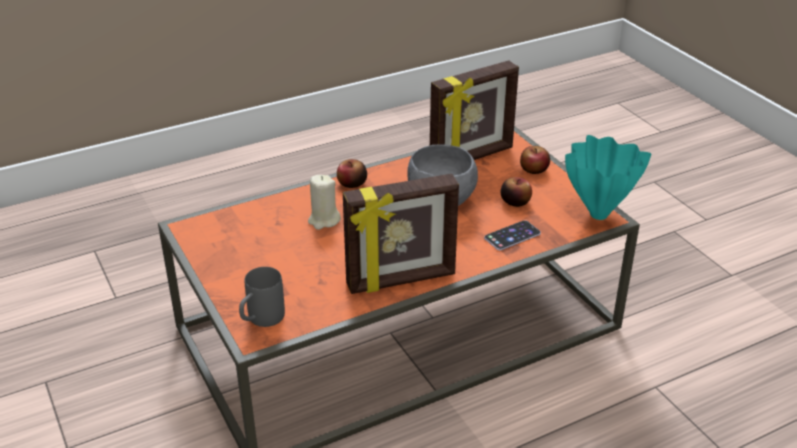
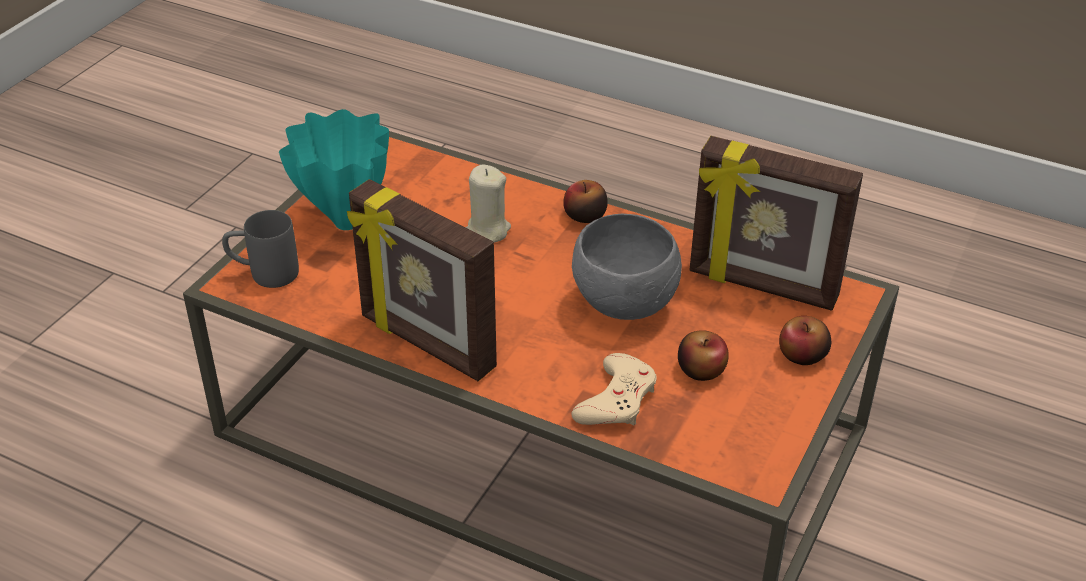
camera: 55 degrees right, 5 degrees up
(512, 236) = (616, 399): phone -> beige game controller
(597, 215) = (758, 464): turquoise vase -> turquoise vase (346, 221)

